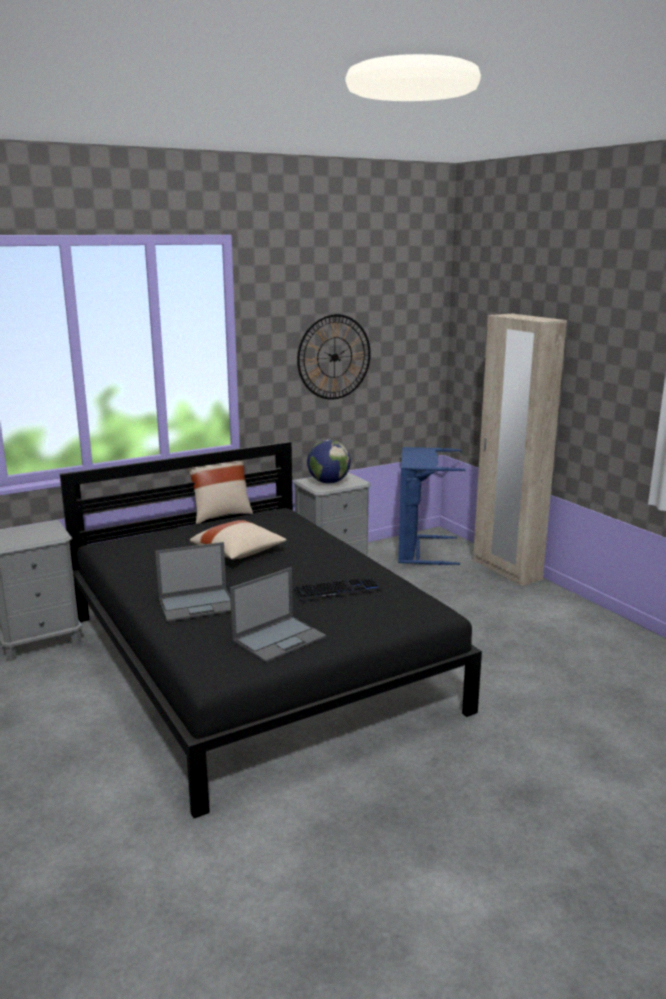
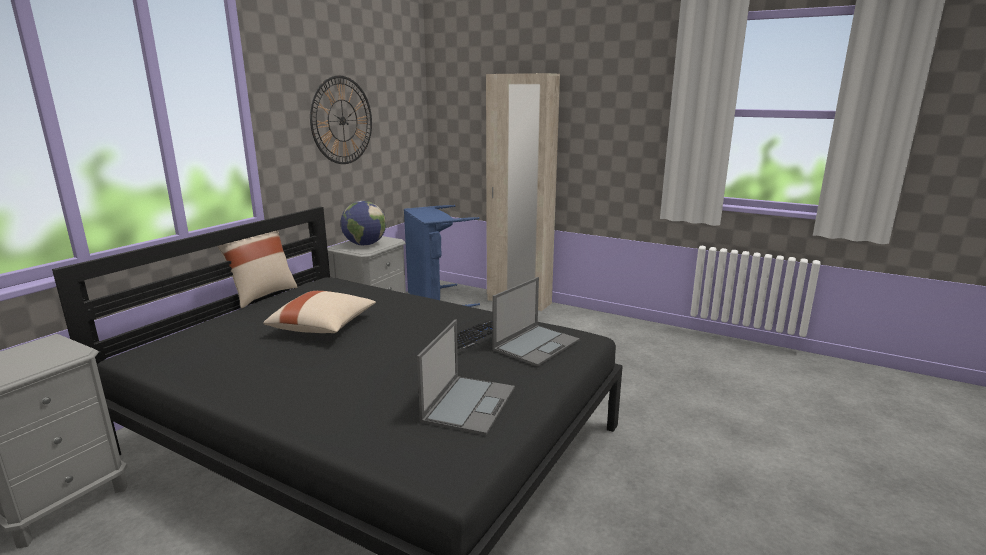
camera: 30 degrees left, 0 degrees up
(198, 604) = (334, 392): laptop -> laptop (536, 344)

